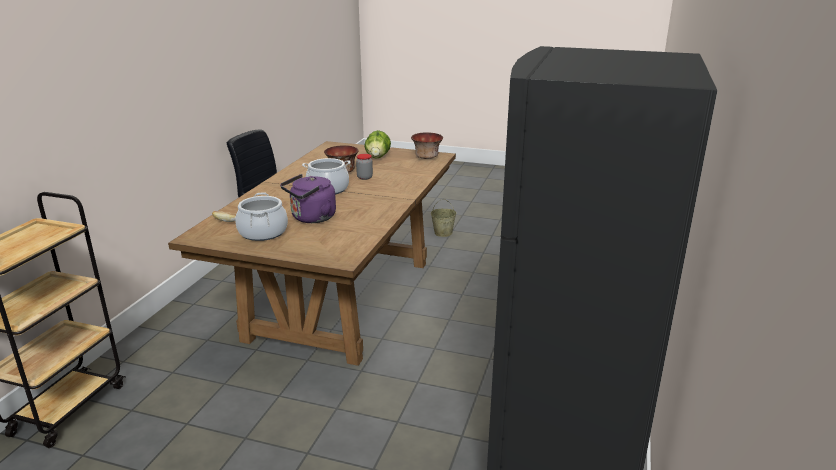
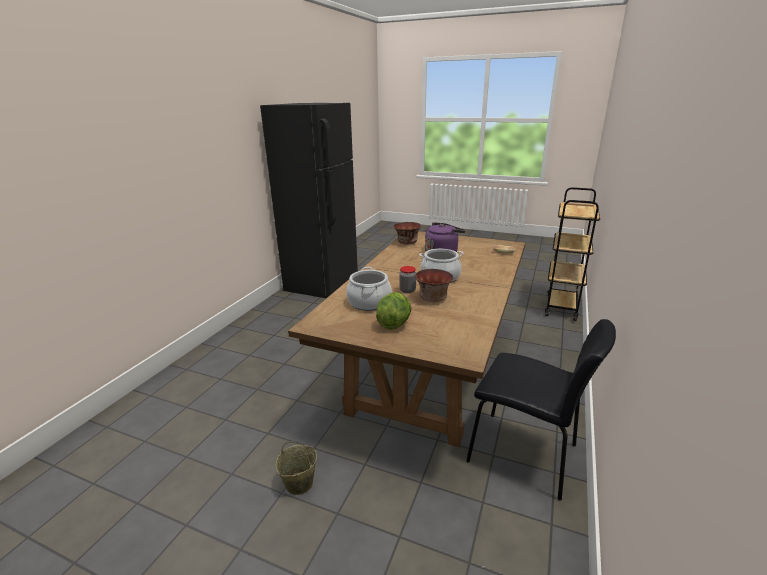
camera: 175 degrees left, 0 degrees up
(262, 232) = (470, 246): cooking pot -> cooking pot (369, 302)
(426, 157) = (330, 322): bowl -> bowl (407, 243)

